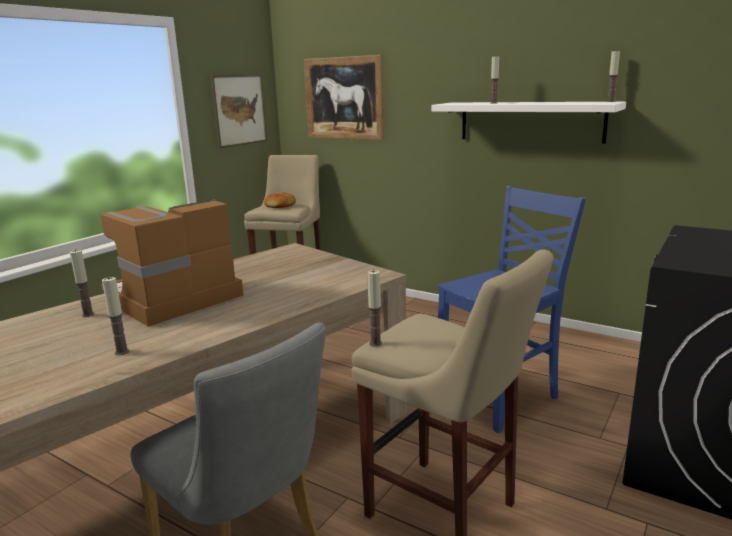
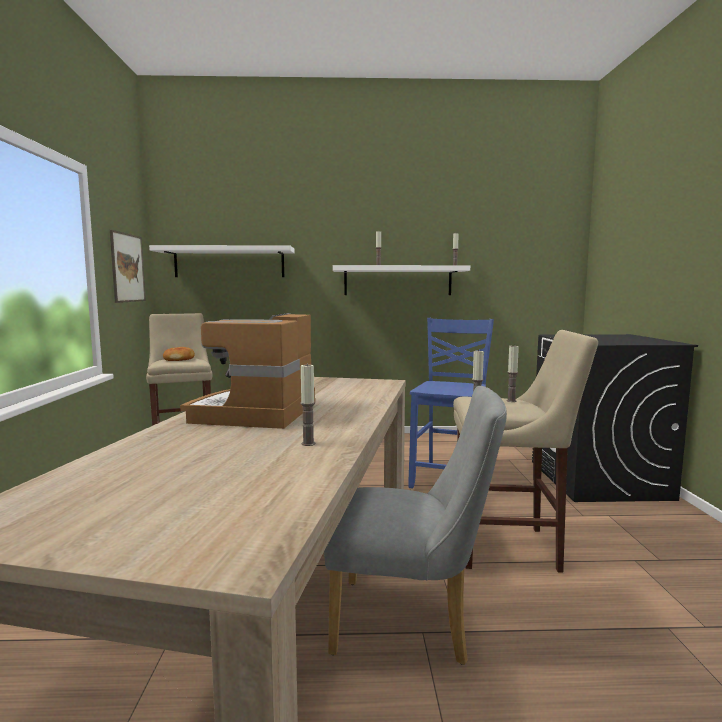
camera: 35 degrees left, 10 degrees down
(88, 314) = (194, 432): candle -> candle (511, 401)
(344, 98) = (229, 262): picture -> white shelf

